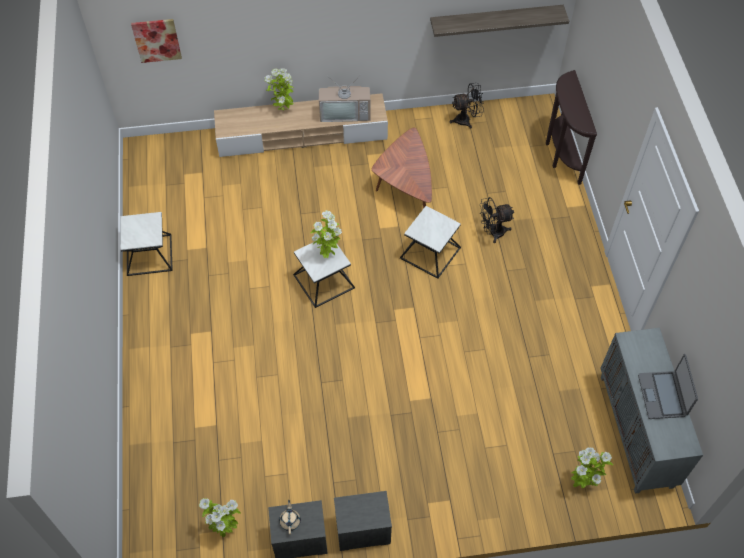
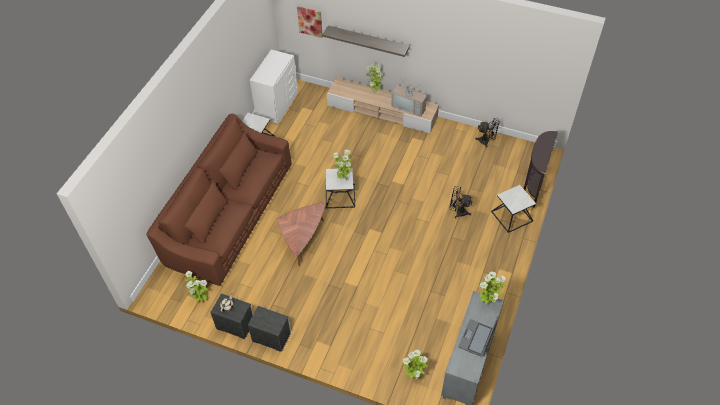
camera: 30 degrees right, 5 degrees down
(143, 187) = (277, 105): none -> white dresser
(180, 380) = (229, 213): none -> brown sofa
(405, 187) = (422, 164): brown coffee table -> brown coffee table (302, 239)
(430, 253) = (412, 207): side table -> side table (511, 216)
(496, 19) = (517, 80): shelf -> shelf (368, 41)
(642, 339) = (487, 301): none -> potted plant

